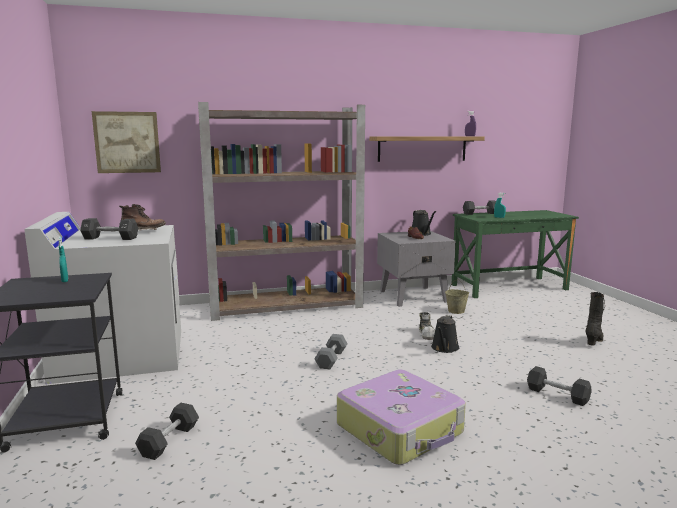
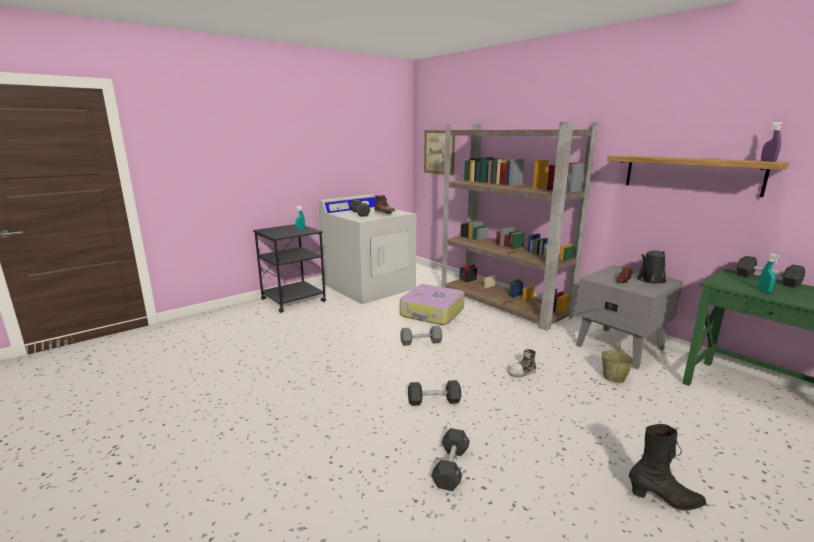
camera: 65 degrees right, 5 degrees up
(169, 441) = (285, 326): black dumbbell -> black dumbbell (434, 401)
(401, 429) = (332, 390): suitcase -> suitcase (432, 313)
(444, 348) = (497, 386): black watering can -> none

